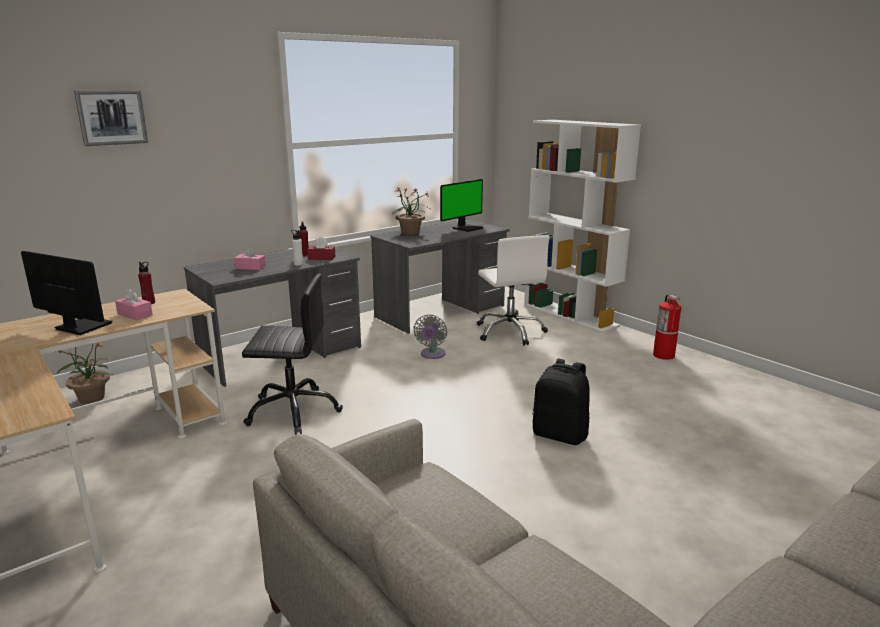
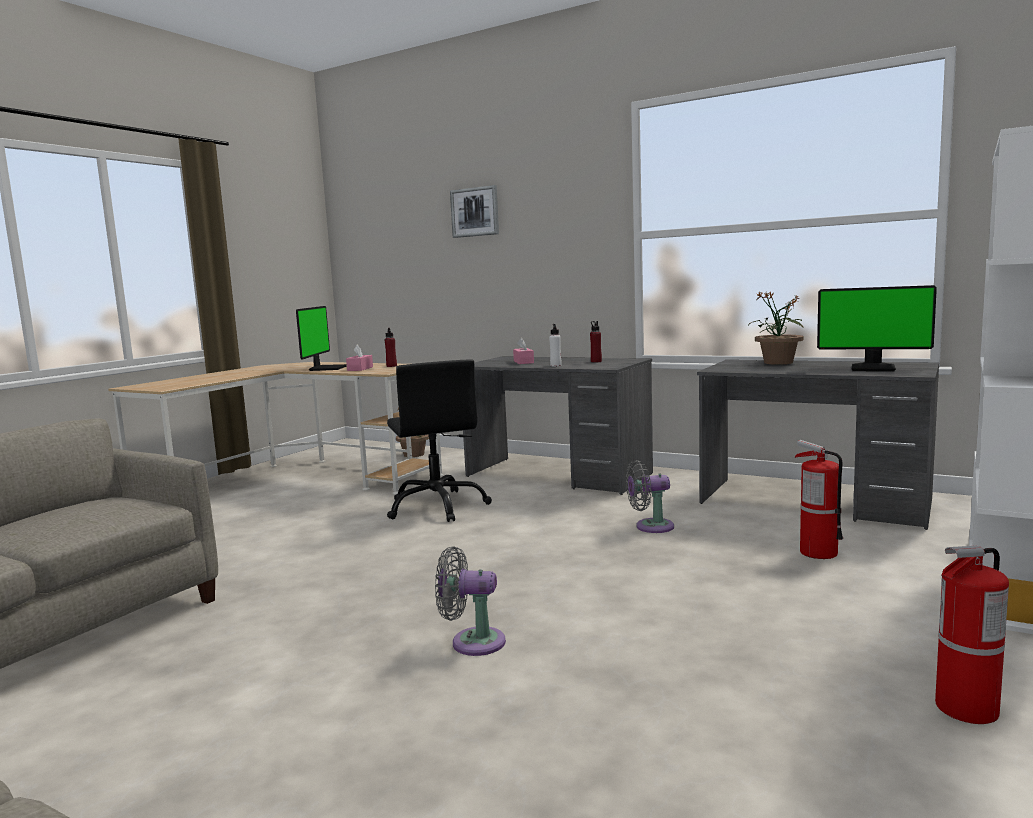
camera: 70 degrees right, 10 degrees down
(321, 258) = (591, 365): red tissue box -> none
(510, 332) = (818, 552): white office chair -> fire extinguisher
(560, 435) = (472, 642): black backpack -> grey fan

